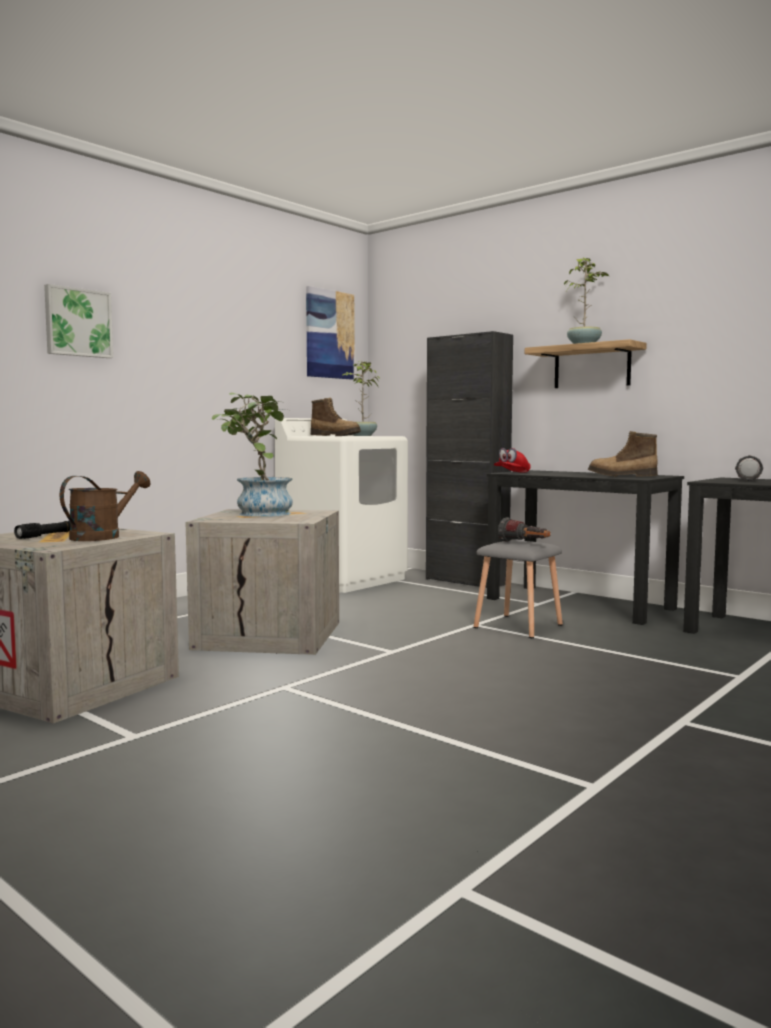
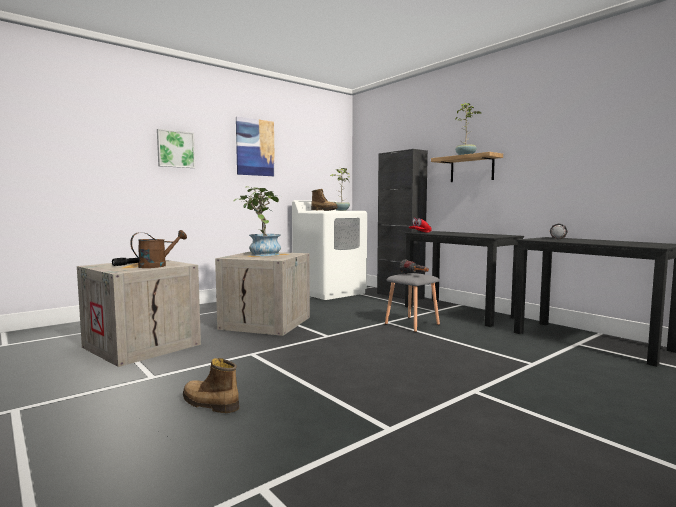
camera: 10 degrees right, 0 degrees up
(329, 334) = (327, 153): picture -> picture (255, 147)
(621, 476) = (482, 235): boot -> boot (209, 404)

